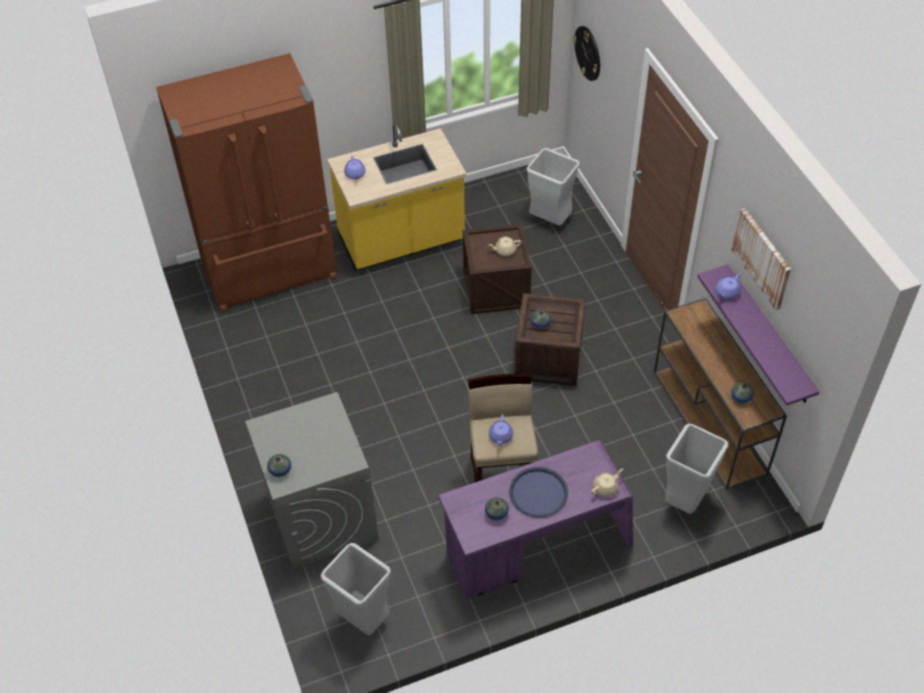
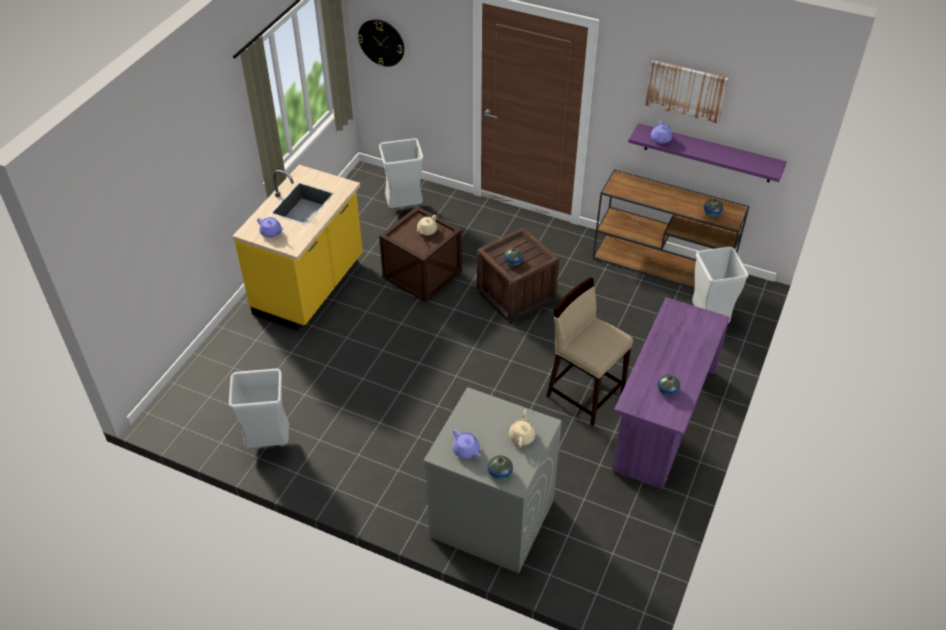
camera: 45 degrees left, 5 degrees down
(270, 271) = (225, 376): brown fridge -> none
(362, 619) = (612, 563): grey trash can -> grey trash can (268, 443)
(500, 437) = (598, 343): purple teapot -> purple teapot (466, 451)
(538, 493) = (674, 357): blue tray -> none
(605, 488) = (709, 322): beige teapot -> beige teapot (522, 436)

